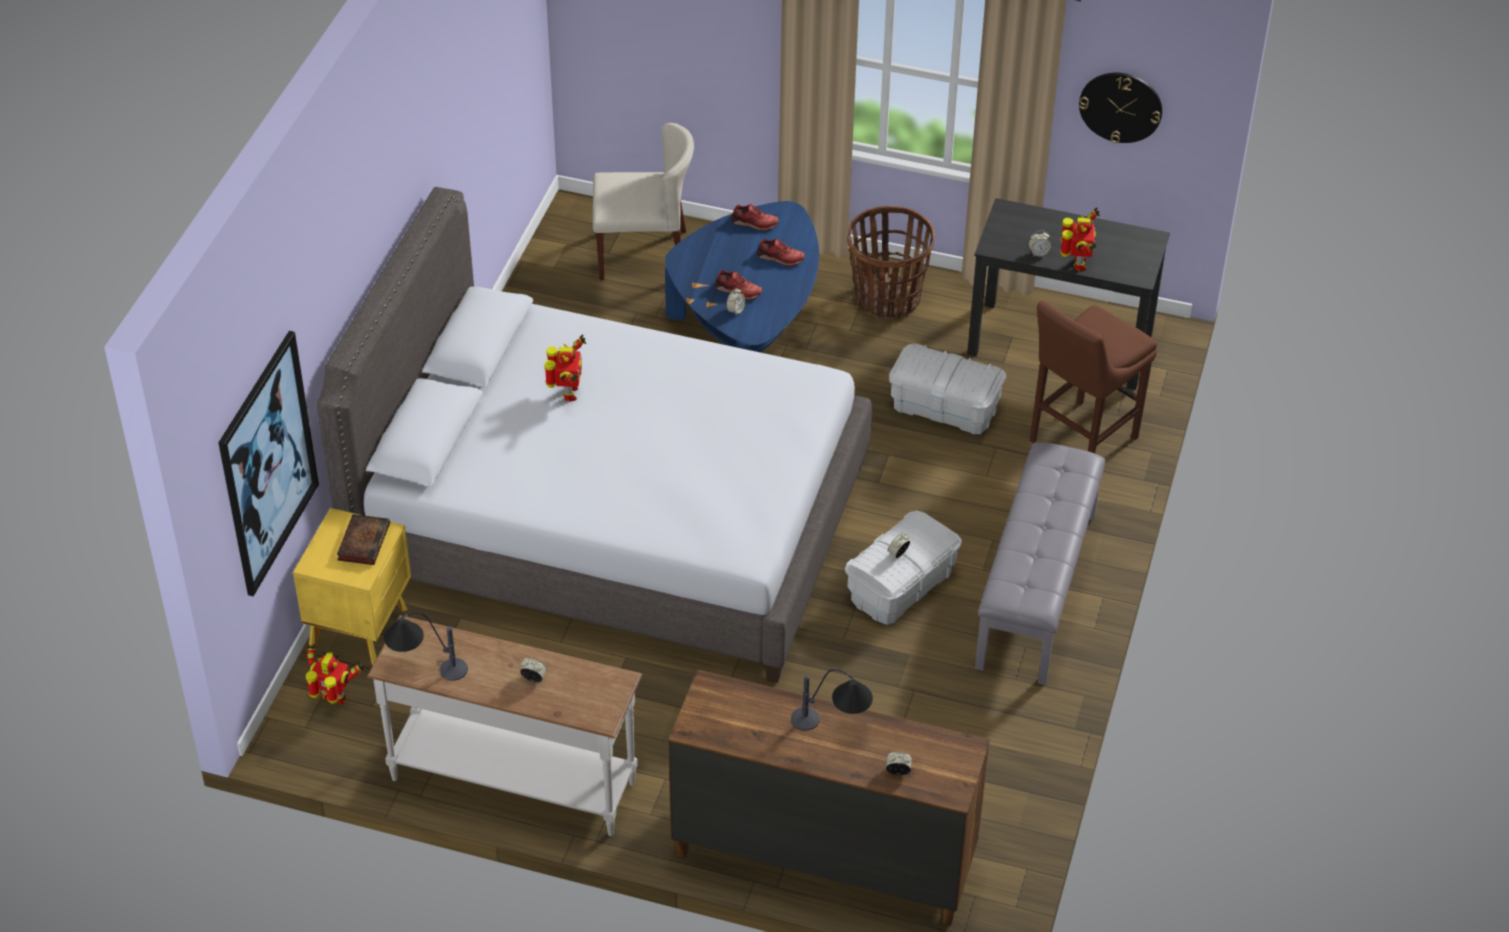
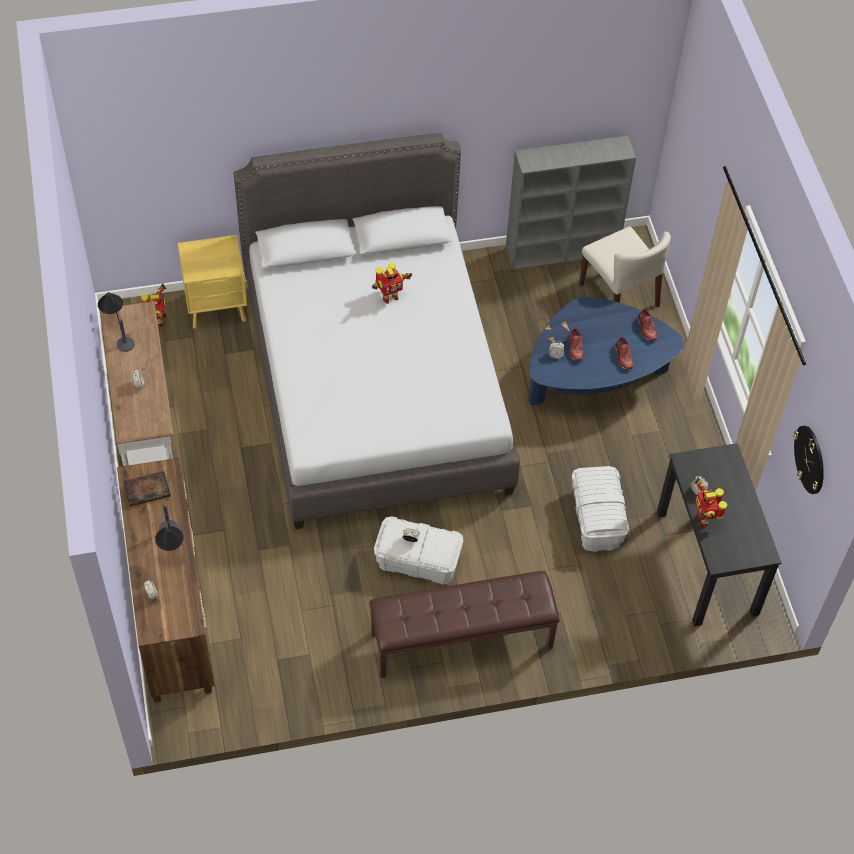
camera: 60 degrees right, 10 degrees up
(268, 463) = (167, 173): picture -> none
(363, 541) = (219, 262): book -> book (148, 490)
(538, 272) = (563, 250): none -> grey bookcase
(887, 299) = (677, 443): basket -> none
(1037, 591) = (461, 641): grey bench -> brown bench
(1078, 264) = (703, 518): toy robot -> toy robot turned 105 degrees clockwise
(1079, 441) = (618, 611): brown stool -> none

